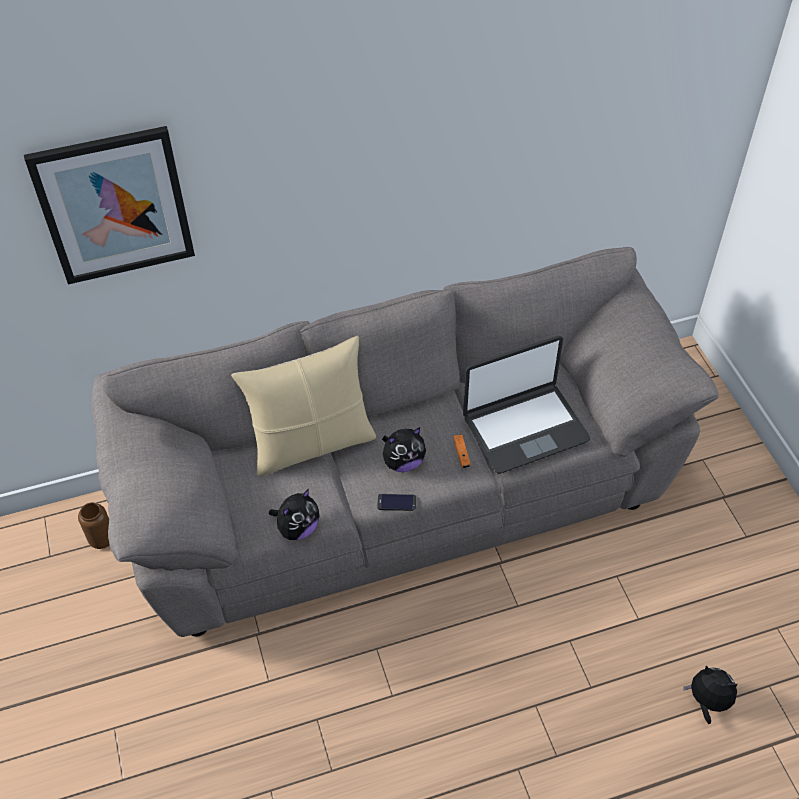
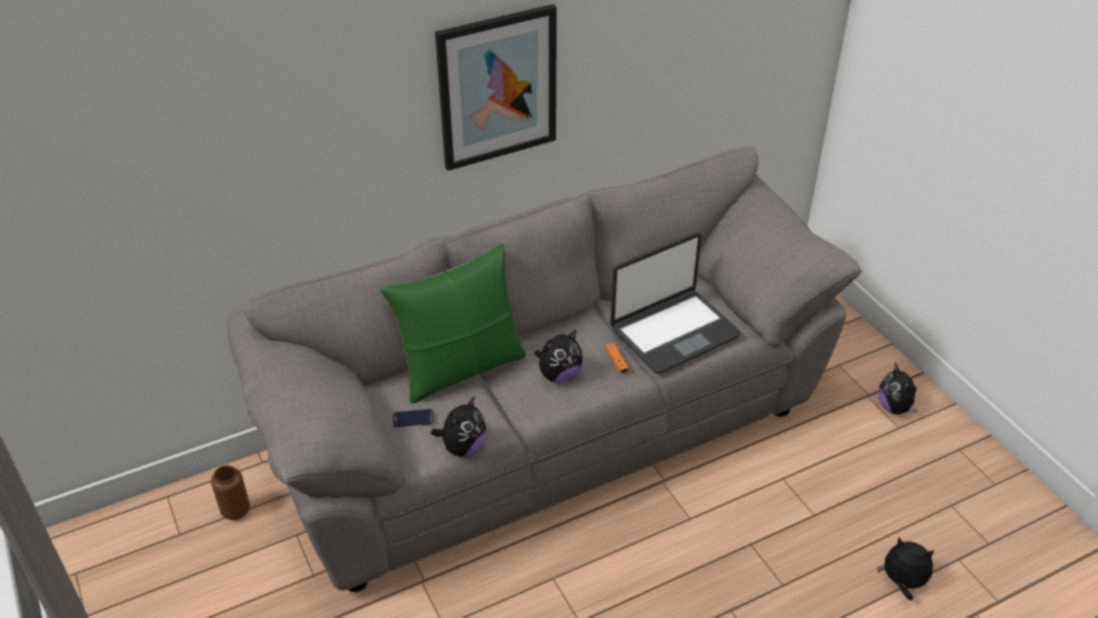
camera: 10 degrees left, 10 degrees down
(114, 206) = (253, 114): picture -> picture (497, 87)
(312, 443) = (461, 368): beige pillow -> green pillow
(396, 502) = (560, 412): phone -> phone (413, 418)
(747, 514) = (895, 407): none -> plush toy

